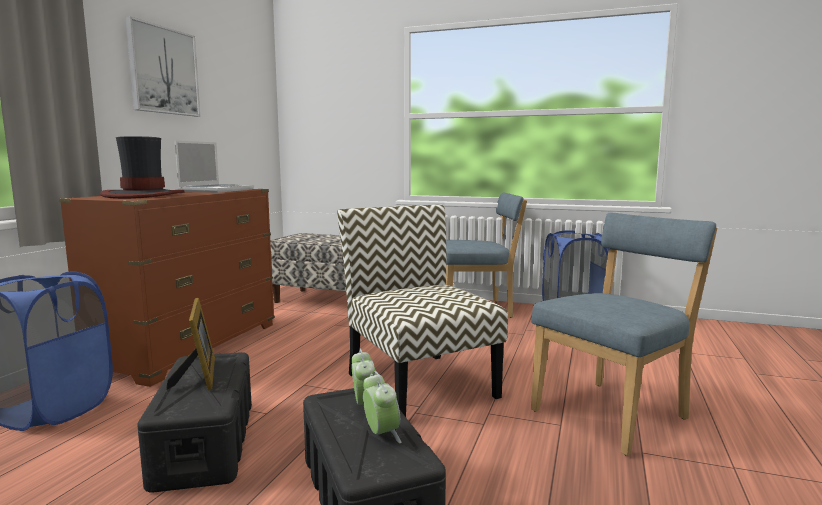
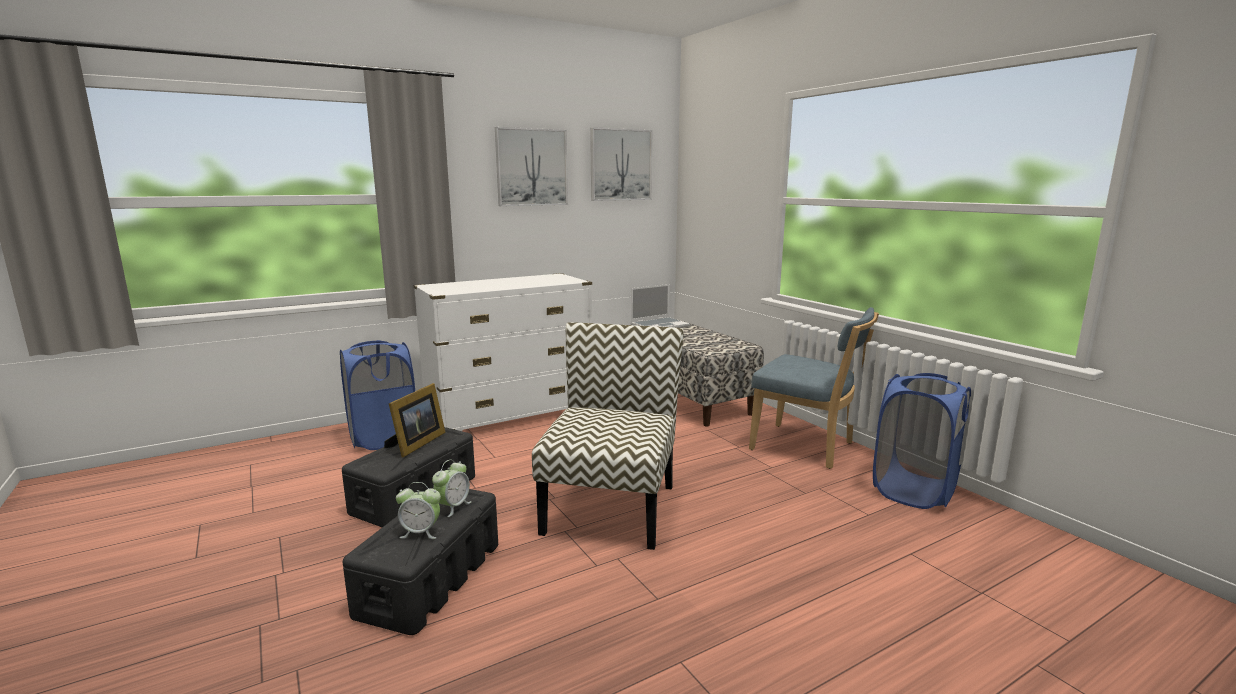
camera: 40 degrees right, 5 degrees up
(143, 196) = (466, 287): hat -> none
(190, 348) = (510, 414): brown dresser -> white dresser
(217, 190) = (543, 281): laptop -> laptop (659, 326)
(237, 82) = (620, 165): none -> picture
(381, 434) = (421, 532): alarm clock -> alarm clock turned 75 degrees clockwise
(614, 413) = (731, 614): blue chair -> none

